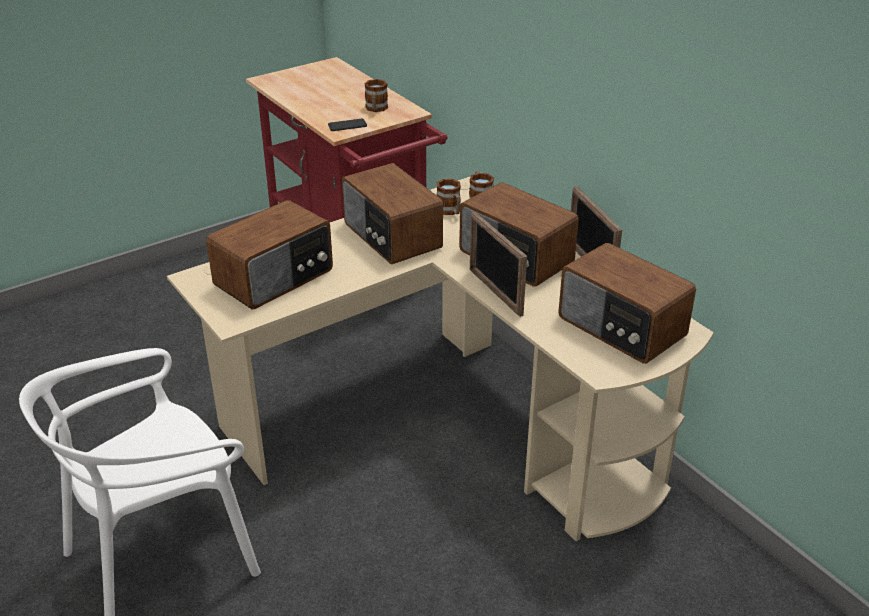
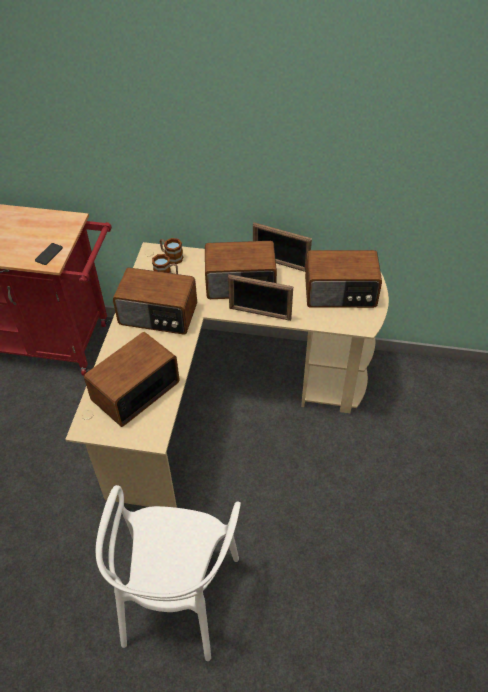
camera: 45 degrees left, 15 degrees up
(275, 278) = (134, 391): radio -> radio turned 135 degrees counterclockwise
(376, 109) = (48, 230): mug -> none

